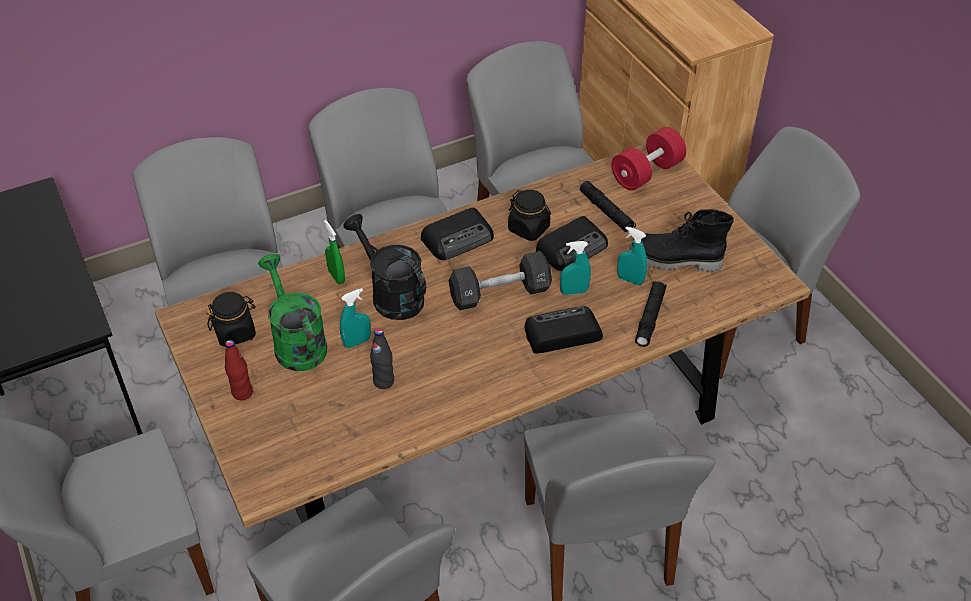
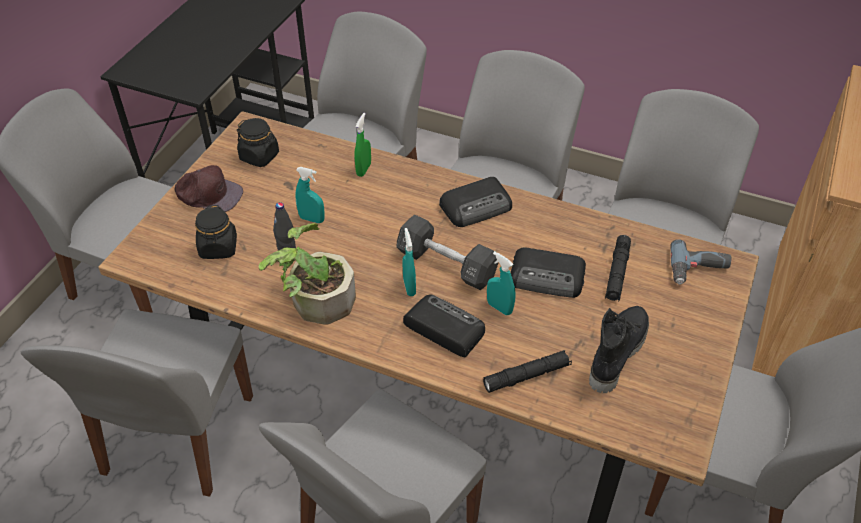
camera: 50 degrees right, 0 degrees up
(242, 392) = (209, 194): red bottle -> brown cap
(296, 342) = (280, 190): green watering can -> none
(391, 295) = (377, 207): black watering can -> none
(451, 391) = (315, 299): none -> potted plant
(459, 238) = (477, 206): radio -> radio turned 45 degrees counterclockwise
(529, 228) = (537, 238): black jar -> black jar (218, 248)
(630, 280) = (555, 336): turquoise spray bottle -> turquoise spray bottle (409, 287)
(647, 173) = (698, 271): red dumbbell -> power drill
(675, 260) = (616, 353): black boot -> black boot turned 60 degrees clockwise

